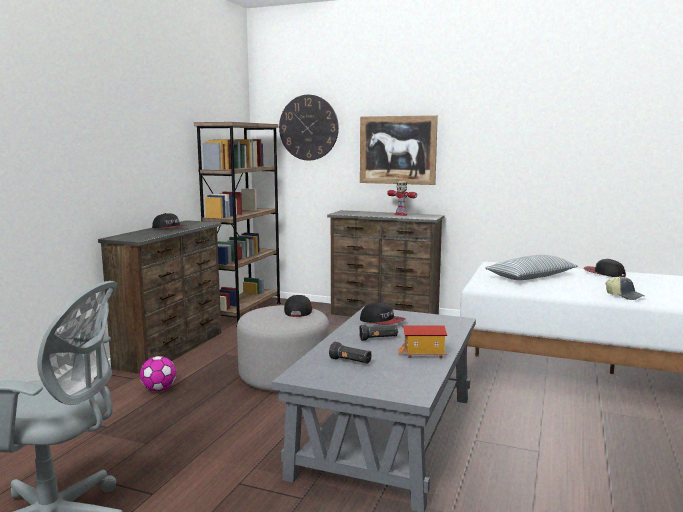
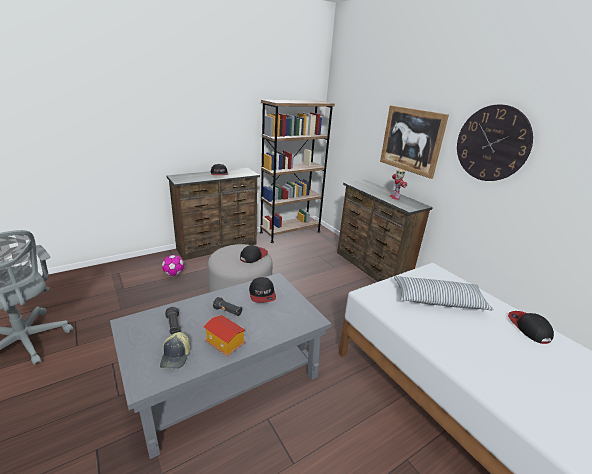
camera: 35 degrees right, 15 degrees up
(308, 127) = (357, 109): wall clock -> wall clock (492, 143)
(624, 296) = (488, 374): cap -> cap (176, 356)

